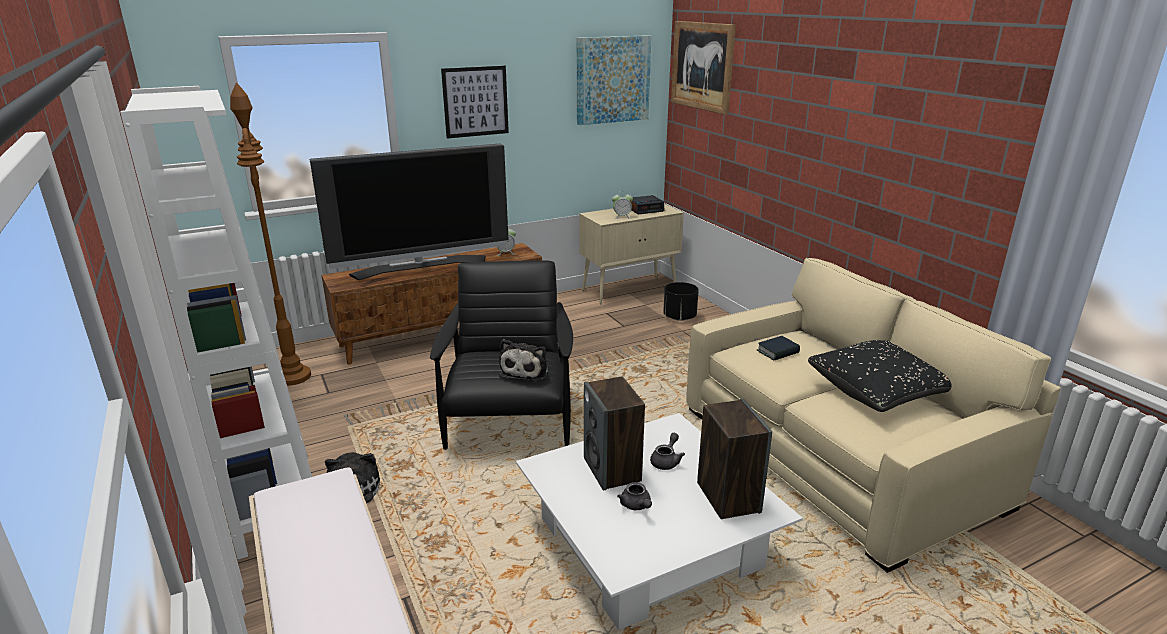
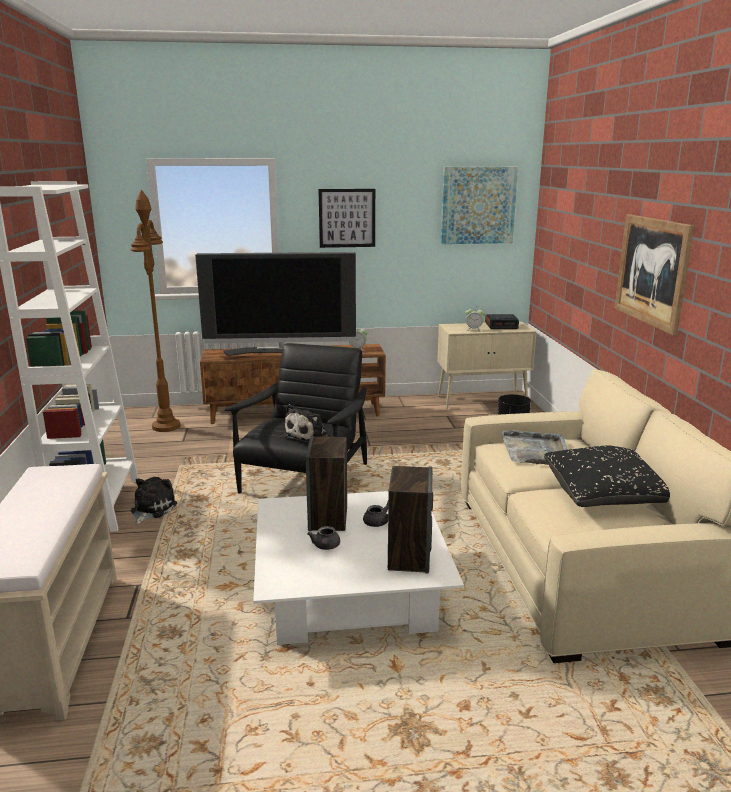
camera: 20 degrees right, 5 degrees down
(702, 66) = (557, 194): picture -> picture (652, 271)
(778, 352) = (535, 450): book -> grey tray

